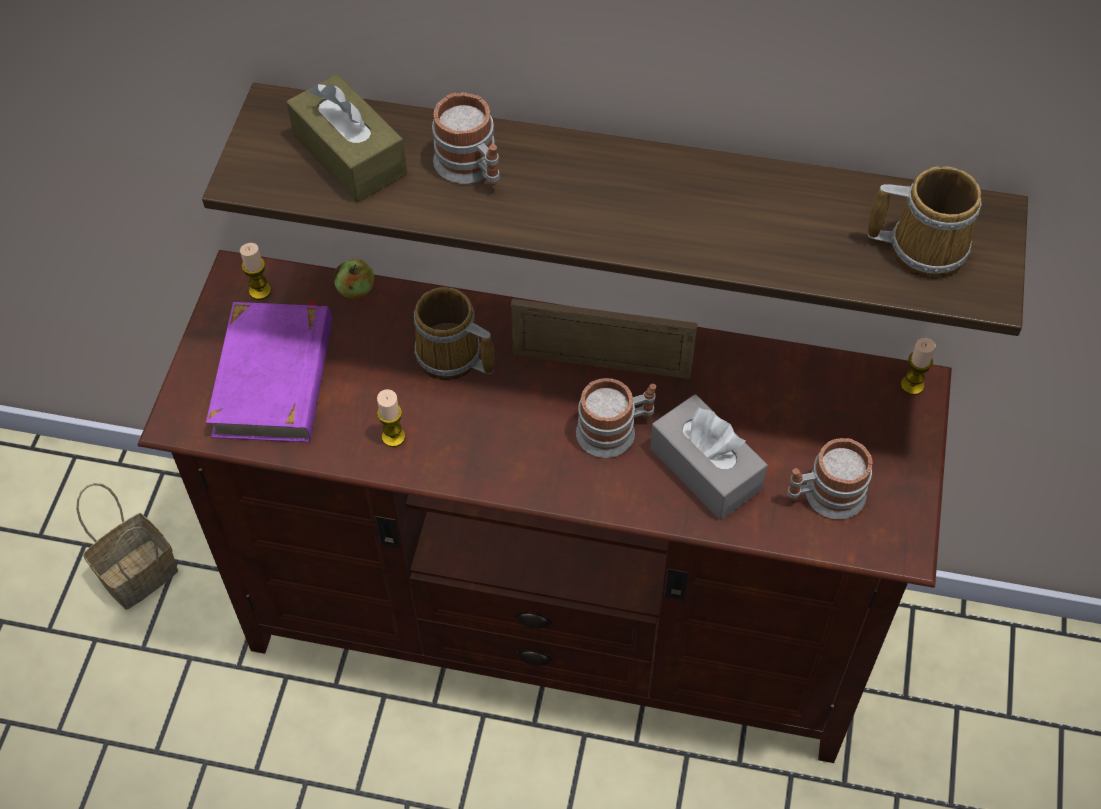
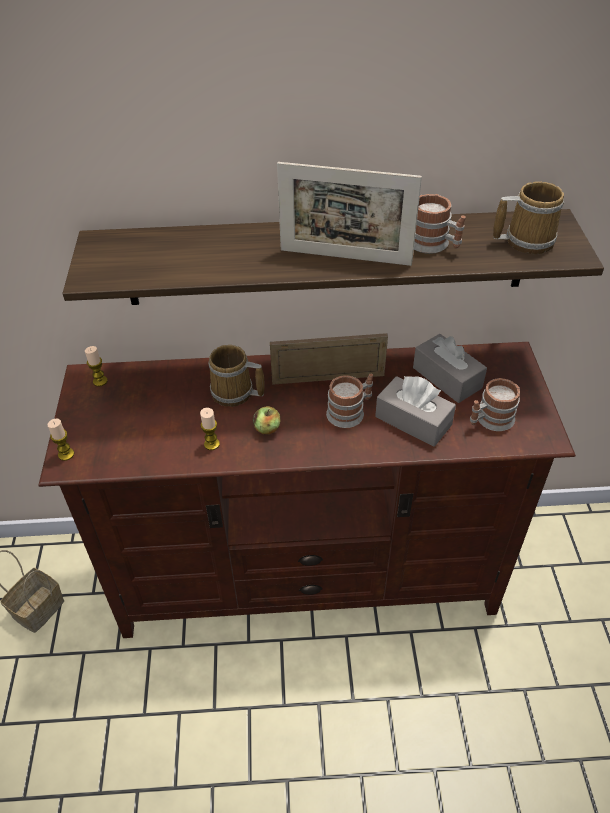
camera: 15 degrees left, 10 degrees down
(275, 378) = (123, 427): purple book -> none
(350, 155) = (155, 255): brown tissue box -> none
(356, 290) = (162, 369): apple -> apple (267, 429)
(472, 168) = (237, 248): mug -> mug (434, 245)
(627, 220) = (345, 257): none -> picture frame
(788, 405) = (447, 378): none -> grey tissue box
(912, 385) = (512, 354): candle -> candle (66, 454)

